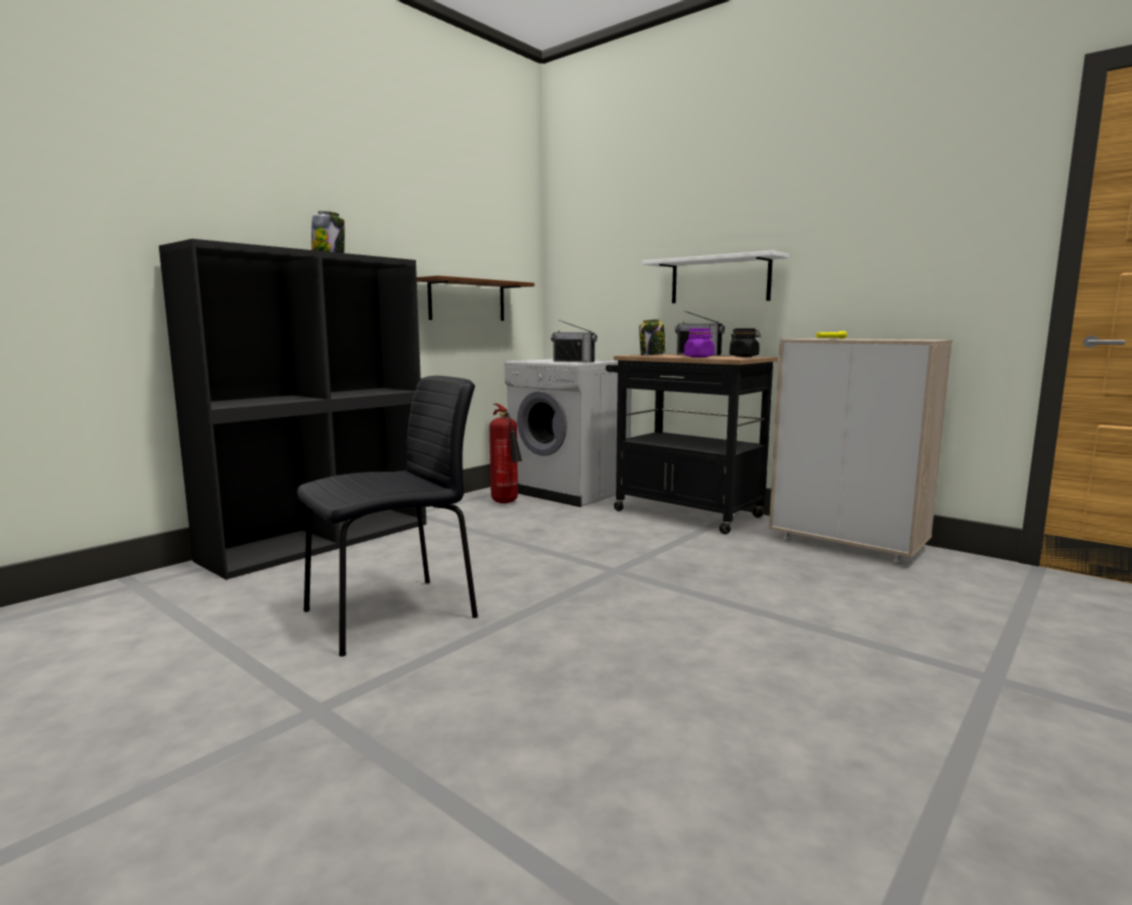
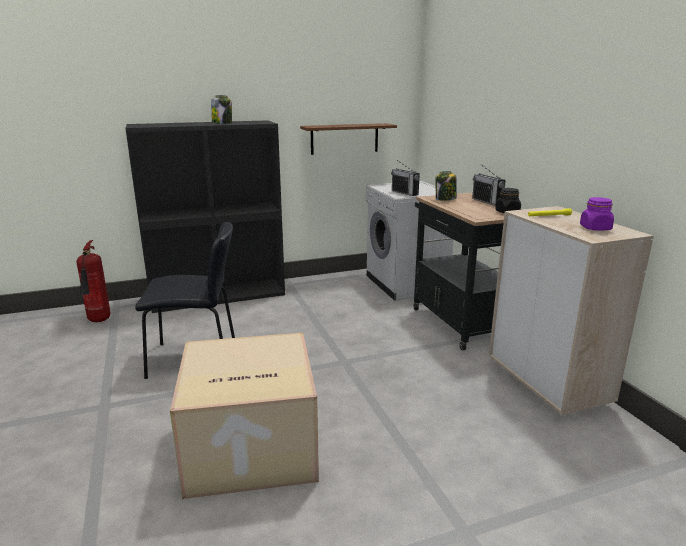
camera: 30 degrees right, 10 degrees up
(506, 502) = (352, 286): fire extinguisher -> fire extinguisher (99, 321)
(640, 684) = (249, 447): none -> cardboard box
(699, 357) = (464, 210): purple jar -> purple jar (595, 228)
(719, 280) = (512, 140): white shelf -> none

